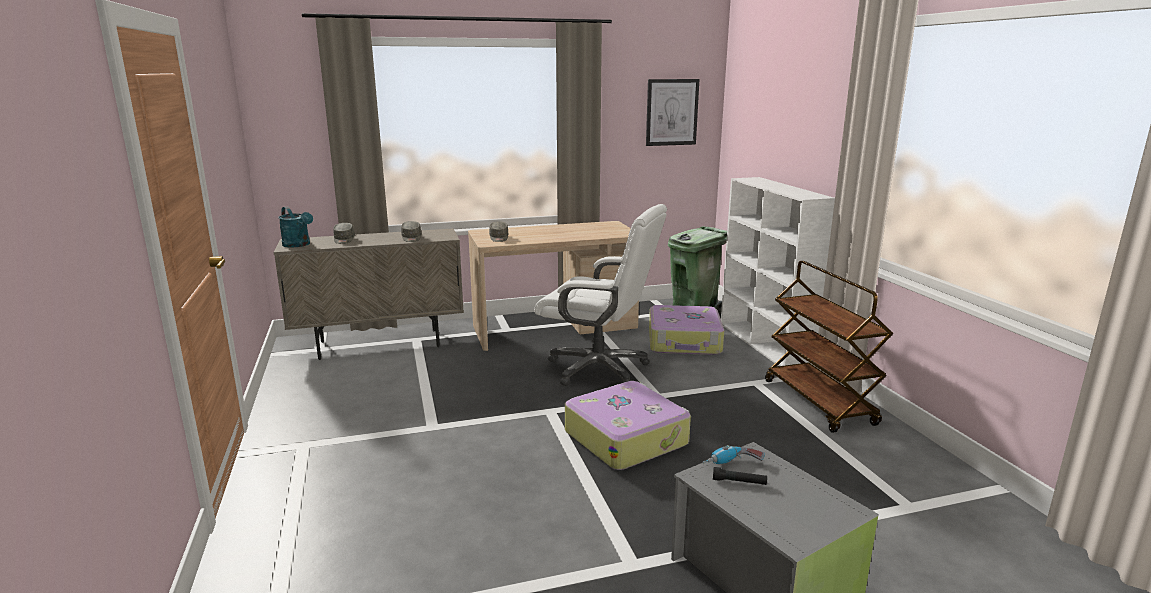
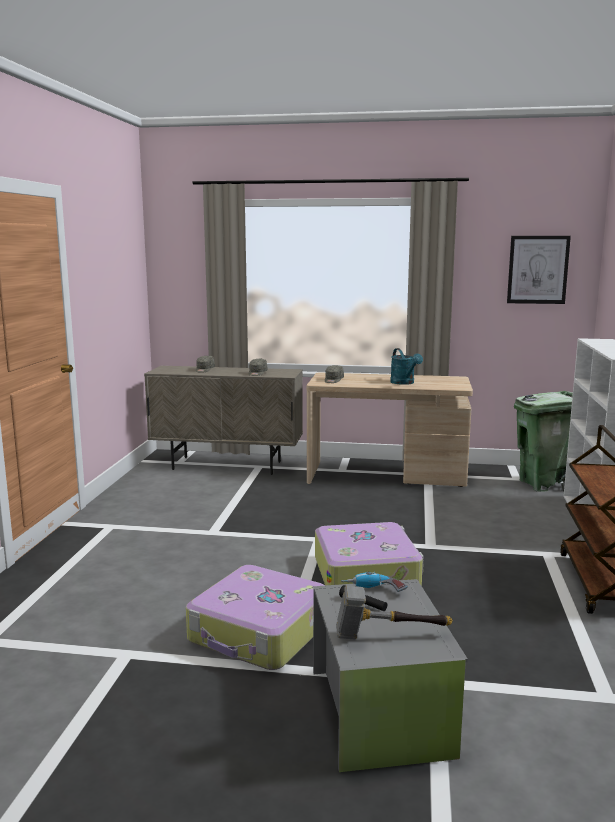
camera: 25 degrees right, 5 degrees down
(298, 245) = (167, 370): turquoise watering can -> turquoise watering can (404, 383)
(599, 368) = (396, 514): white office chair -> none
(685, 342) = (507, 506): suitcase -> suitcase (259, 633)
(797, 511) = (389, 637): none -> hammer

